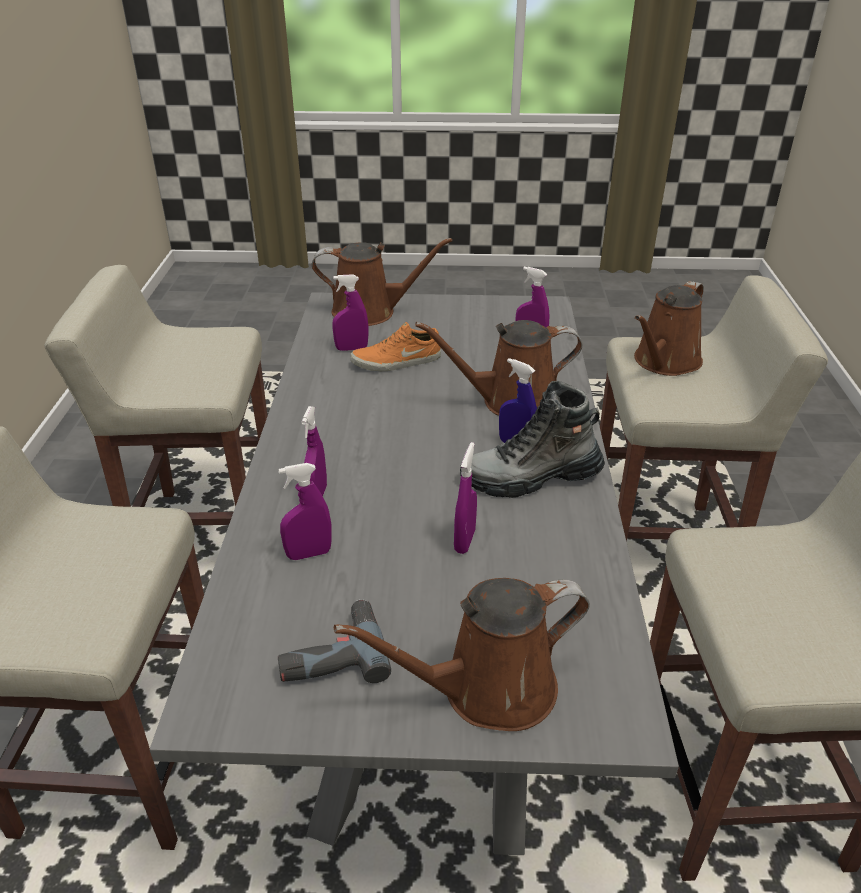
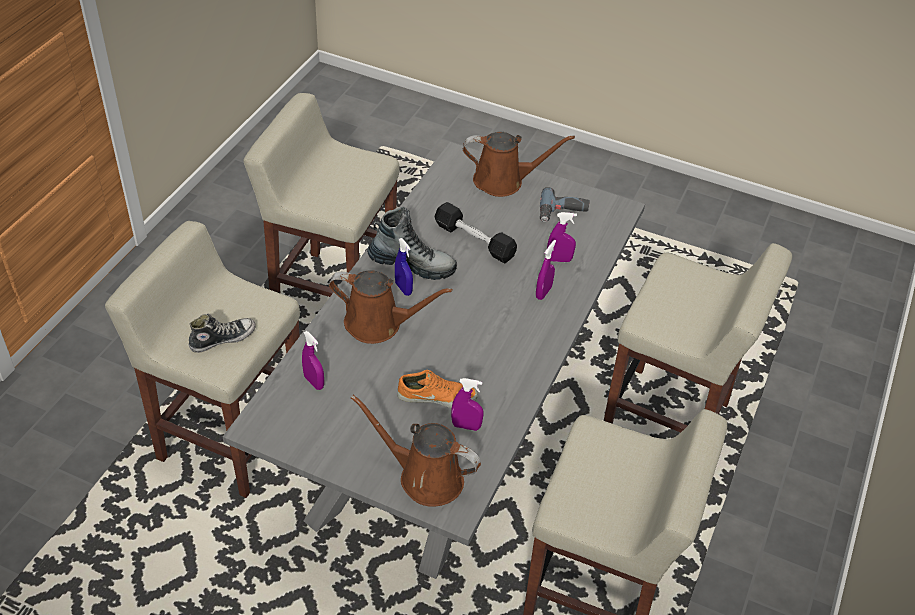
camera: 160 degrees left, 10 degrees up
(464, 541) = (474, 241): purple spray bottle -> black dumbbell
(664, 362) = (222, 339): brown watering can -> shoe

